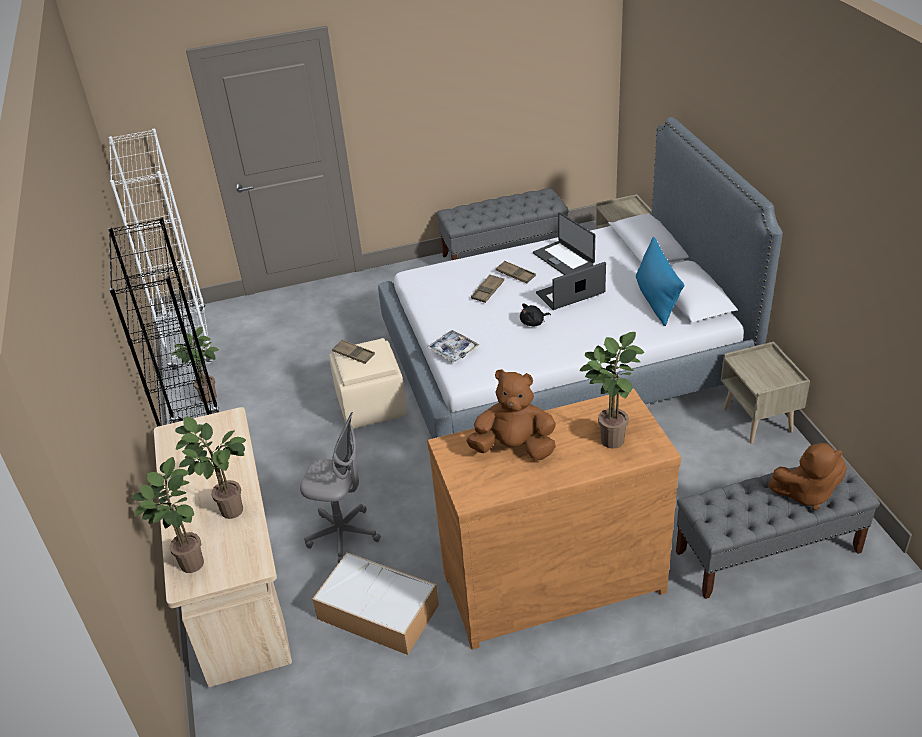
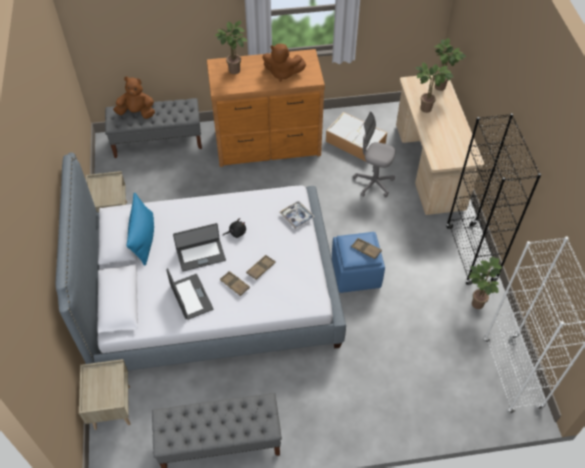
camera: 175 degrees left, 15 degrees up
(372, 406) = (355, 273): beige ottoman -> blue ottoman

